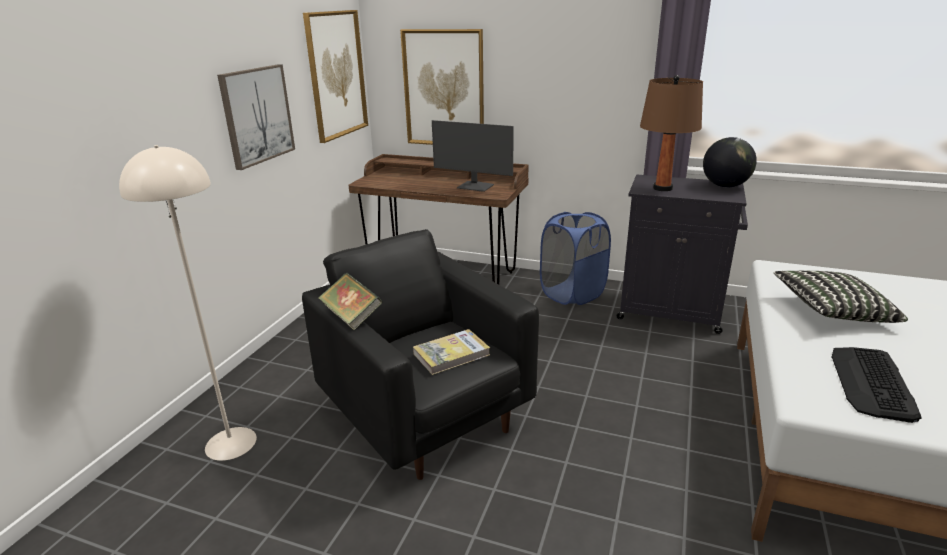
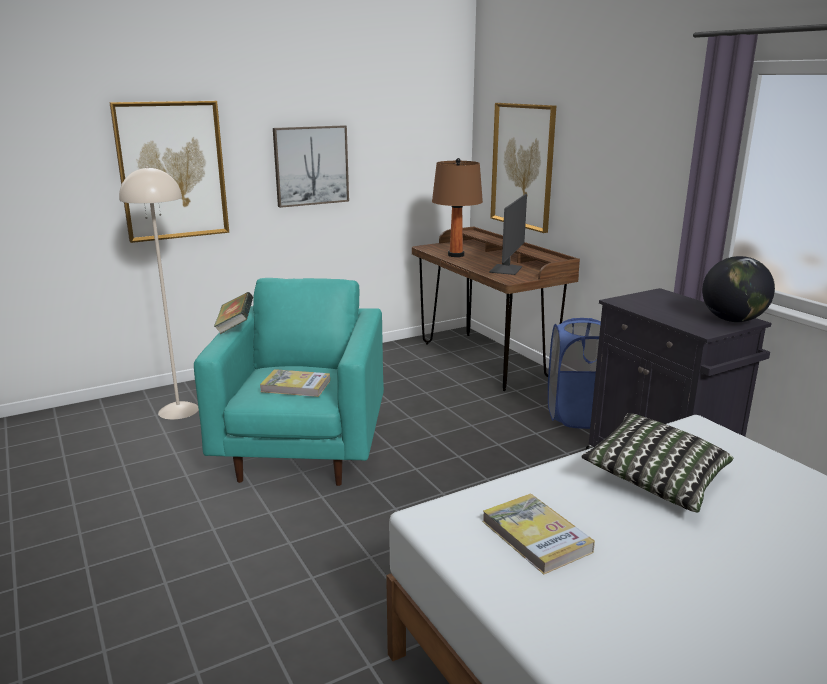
camera: 40 degrees right, 5 degrees down
(336, 75) = (424, 141): picture -> picture (172, 171)
(426, 416) = (304, 449): black armchair -> turquoise armchair
(475, 187) = (507, 269): monitor -> monitor turned 135 degrees counterclockwise
(662, 188) = (648, 304): brown table lamp -> brown table lamp (455, 255)
(871, 383) = (536, 536): keyboard -> book

